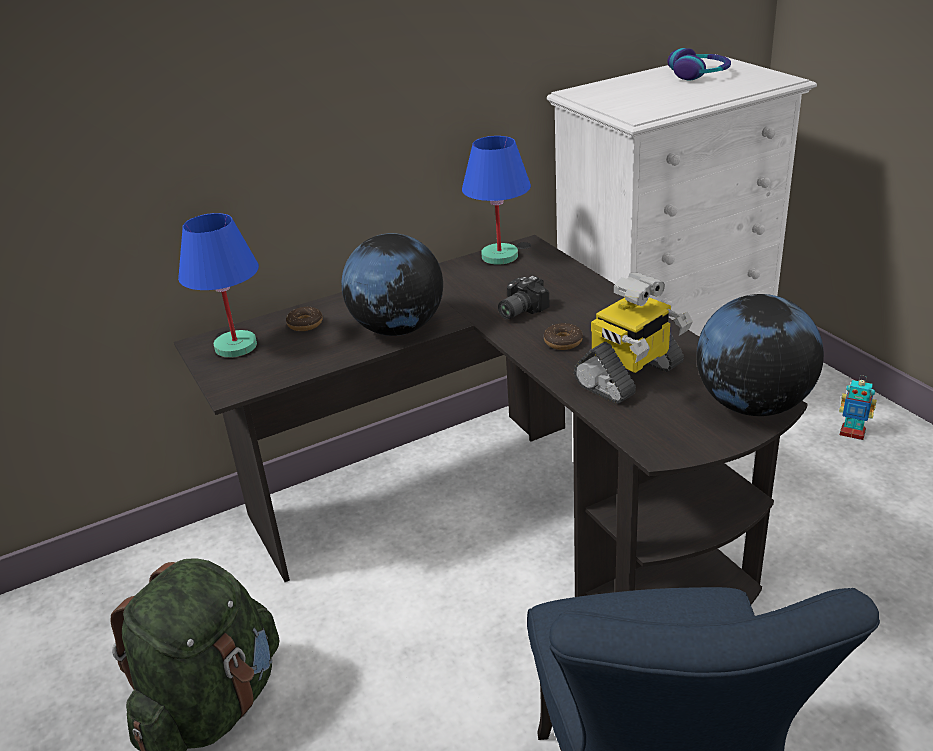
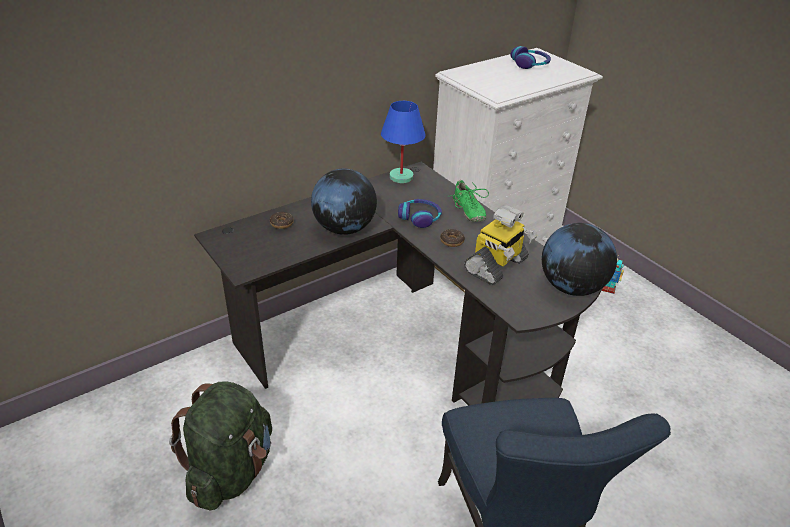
camera: 10 degrees left, 5 degrees up
(235, 347) = (238, 239): blue table lamp -> none
(518, 310) = (420, 217): camera -> headphones
(597, 299) = (468, 211): none -> green shoe

